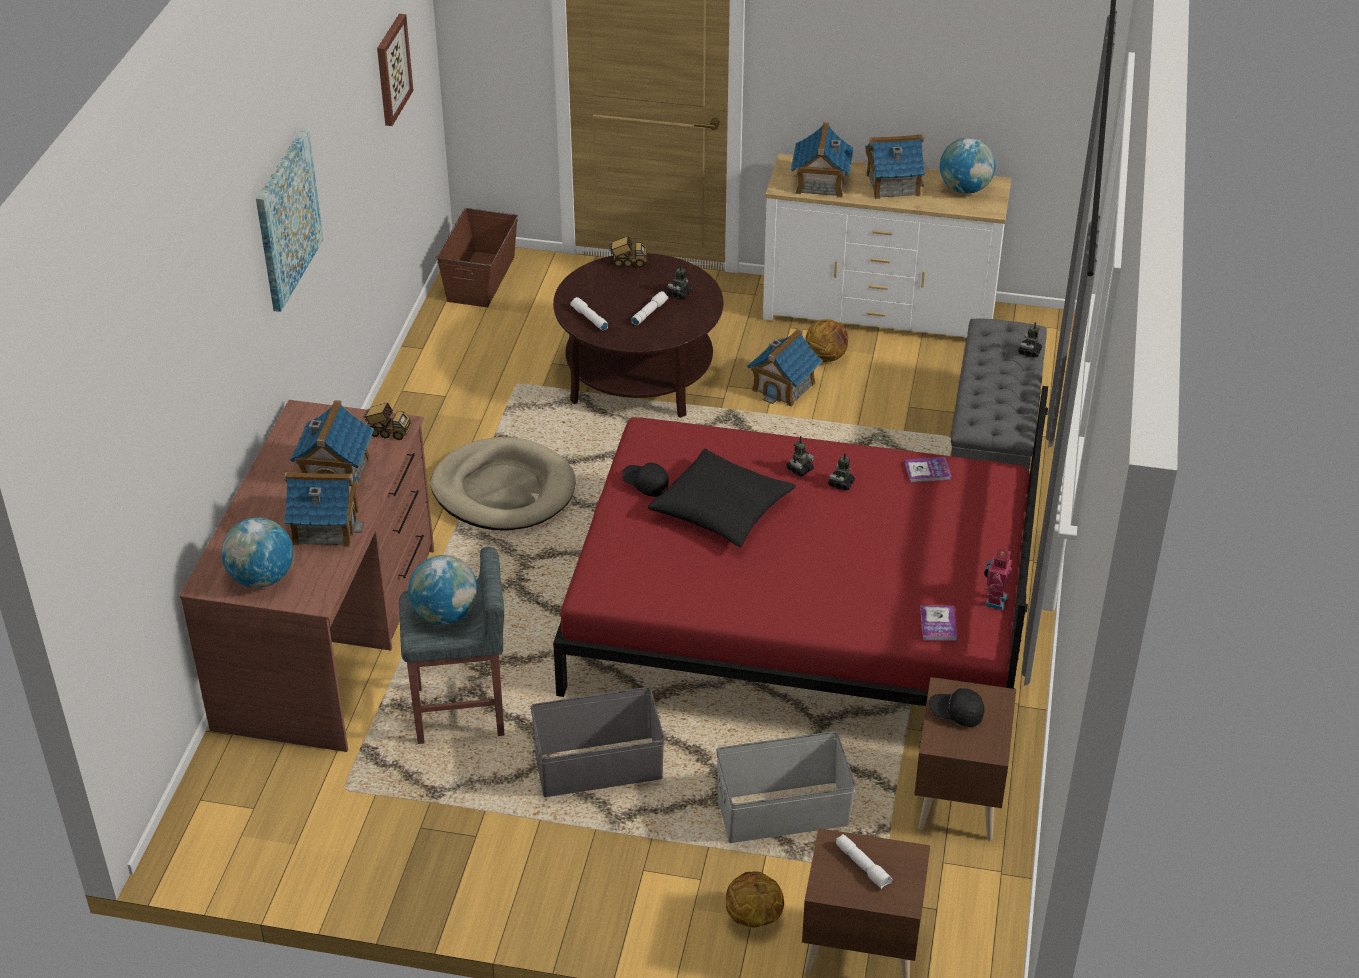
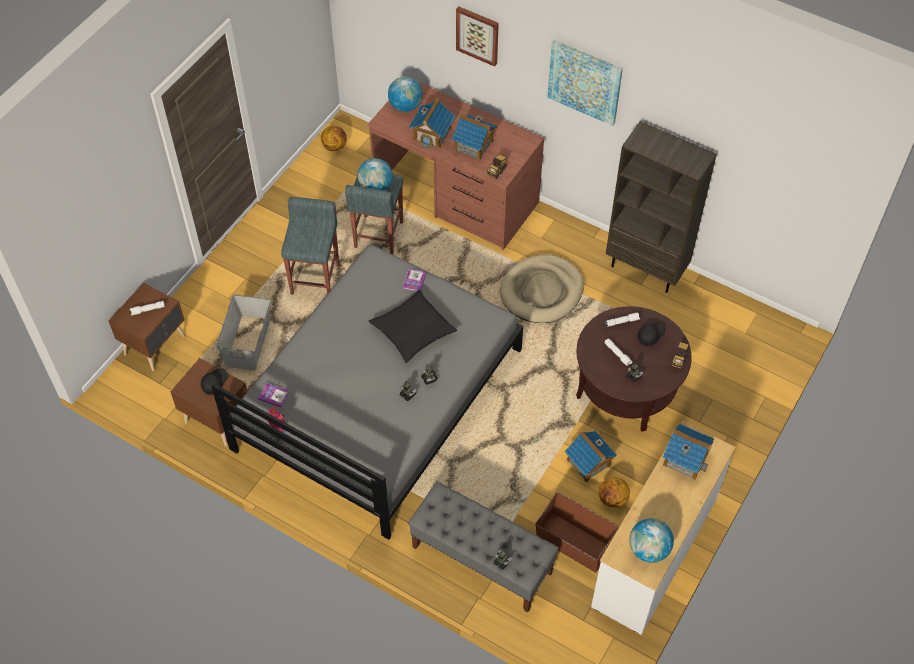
camera: 110 degrees right, 15 degrees up
(392, 69) = (766, 167): picture -> picture (478, 35)
(412, 395) = (646, 269): none -> brown bookcase
(481, 278) = (764, 331): brown storage box -> brown storage box (574, 543)
(597, 767) = (315, 278): grey storage box -> grey stool
(645, 484) = (449, 303): black cap -> black cap (650, 336)
(753, 917) = (196, 311): basketball -> basketball (335, 146)
(802, 616) = (377, 398): red bed -> grey bed
(892, 184) = (669, 504): toy house -> none
(927, 471) = (400, 443): book -> book (414, 281)

